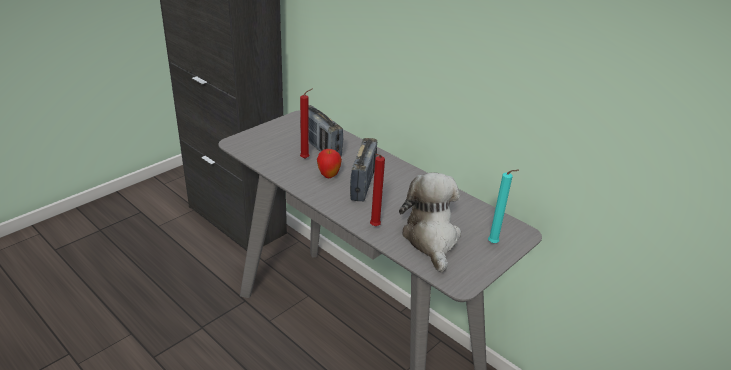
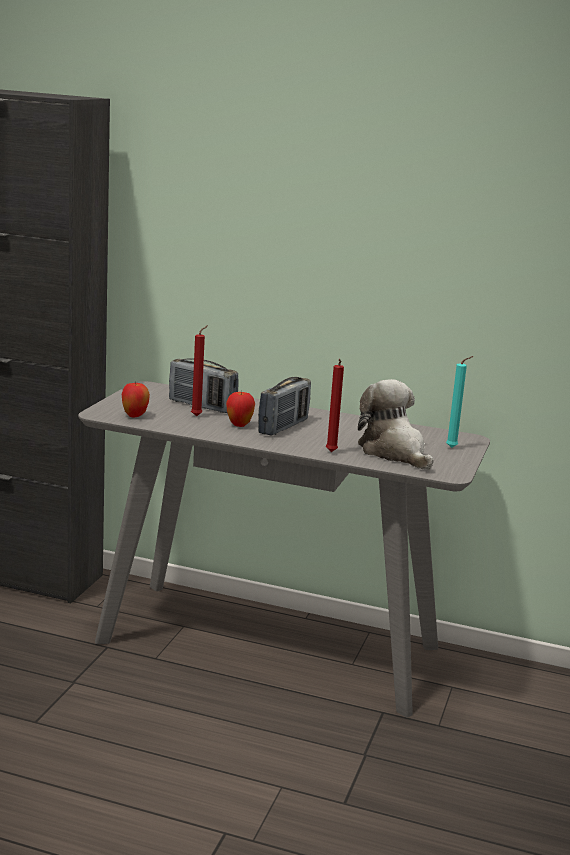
camera: 25 degrees left, 15 degrees down
(258, 150) = (135, 416): none -> apple
(363, 185) = (283, 427): radio -> radio turned 45 degrees clockwise

